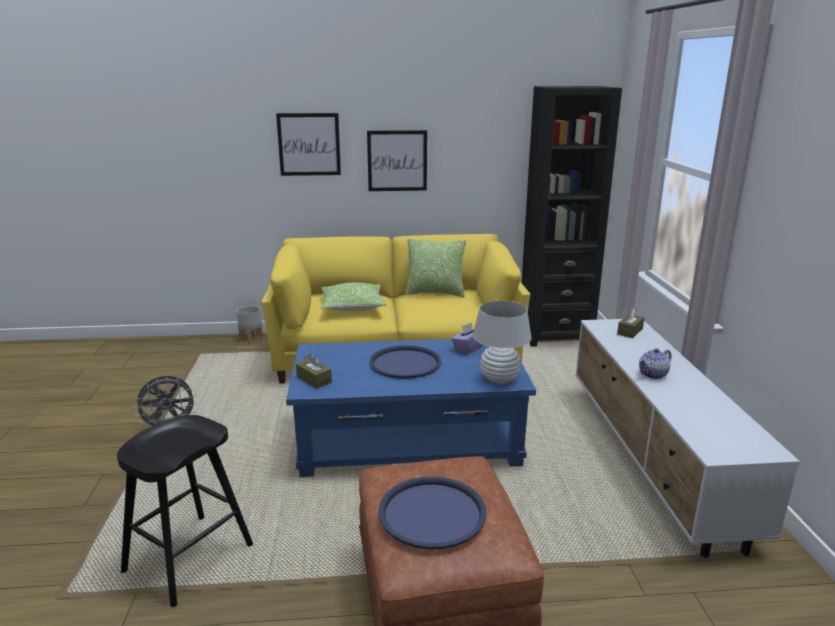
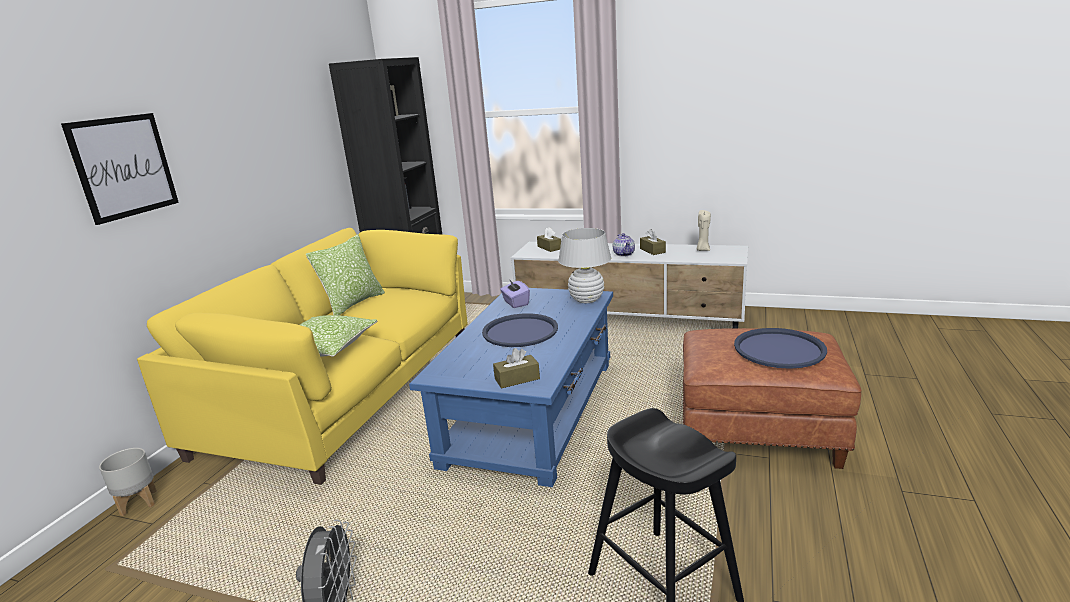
camera: 65 degrees left, 0 degrees up
(397, 161) = (233, 168): picture -> none
(687, 390) = (652, 250): none -> brown tissue box
(731, 425) = (702, 250): none -> beige candle

